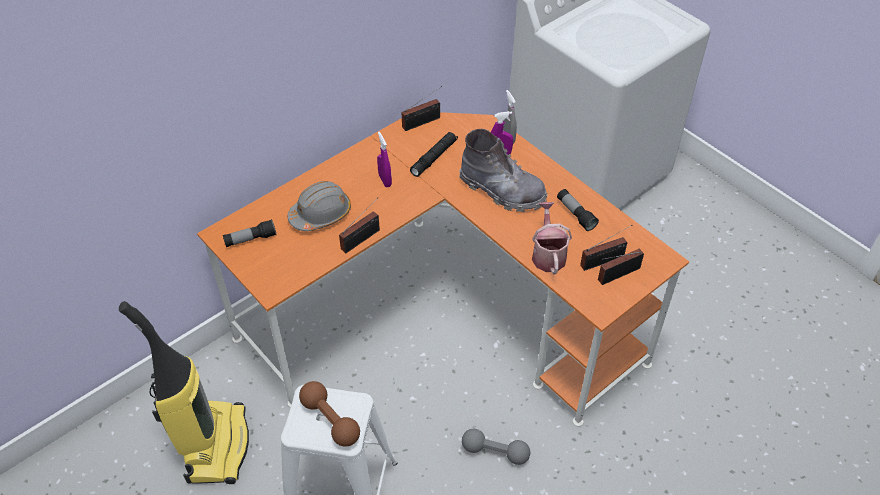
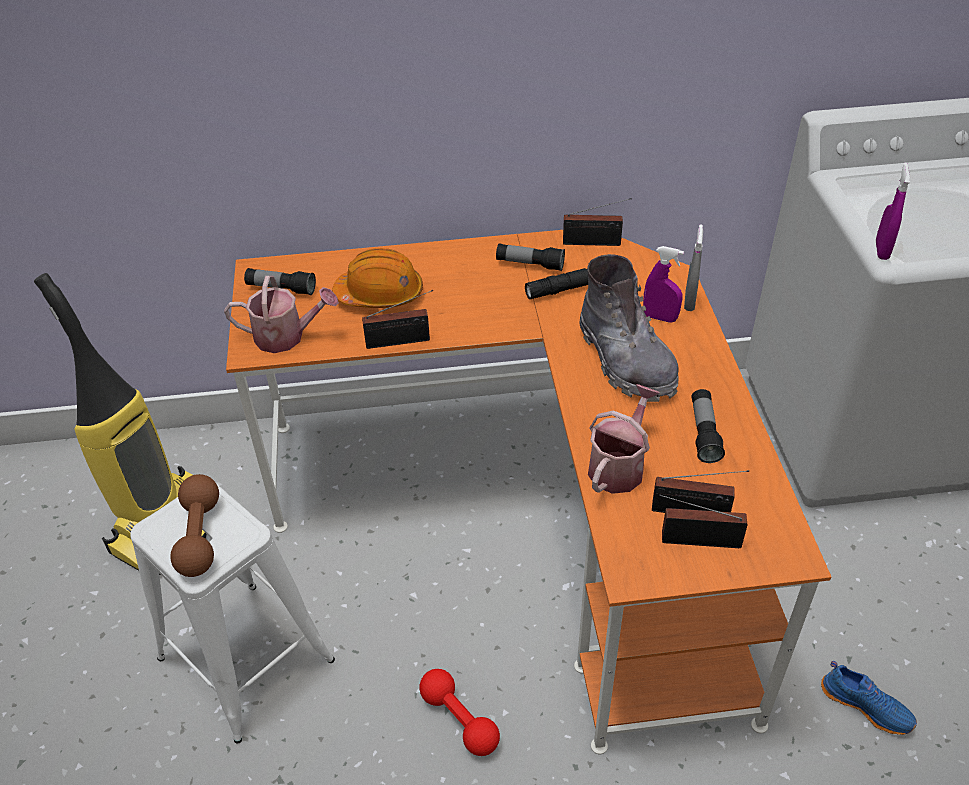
camera: 35 degrees right, 5 degrees down
(286, 269) = (286, 336): none -> watering can
(321, 214) = (380, 294): grey hard hat -> orange hard hat
(385, 180) = (487, 288): purple spray bottle -> purple spray bottle (881, 250)
(396, 153) = (530, 264): none -> flashlight
(495, 452) = (459, 720): grey dumbbell -> red dumbbell
(687, 325) = (866, 705): none -> blue shoe

